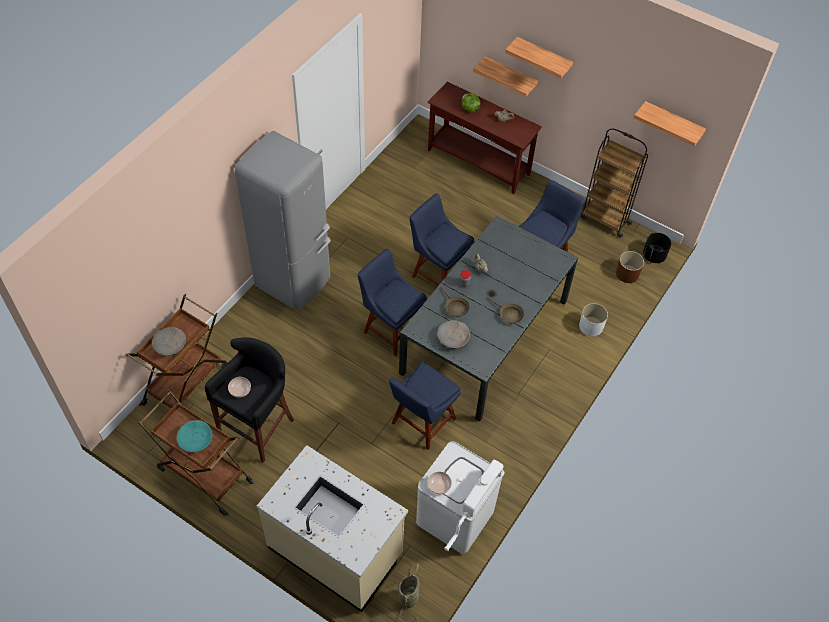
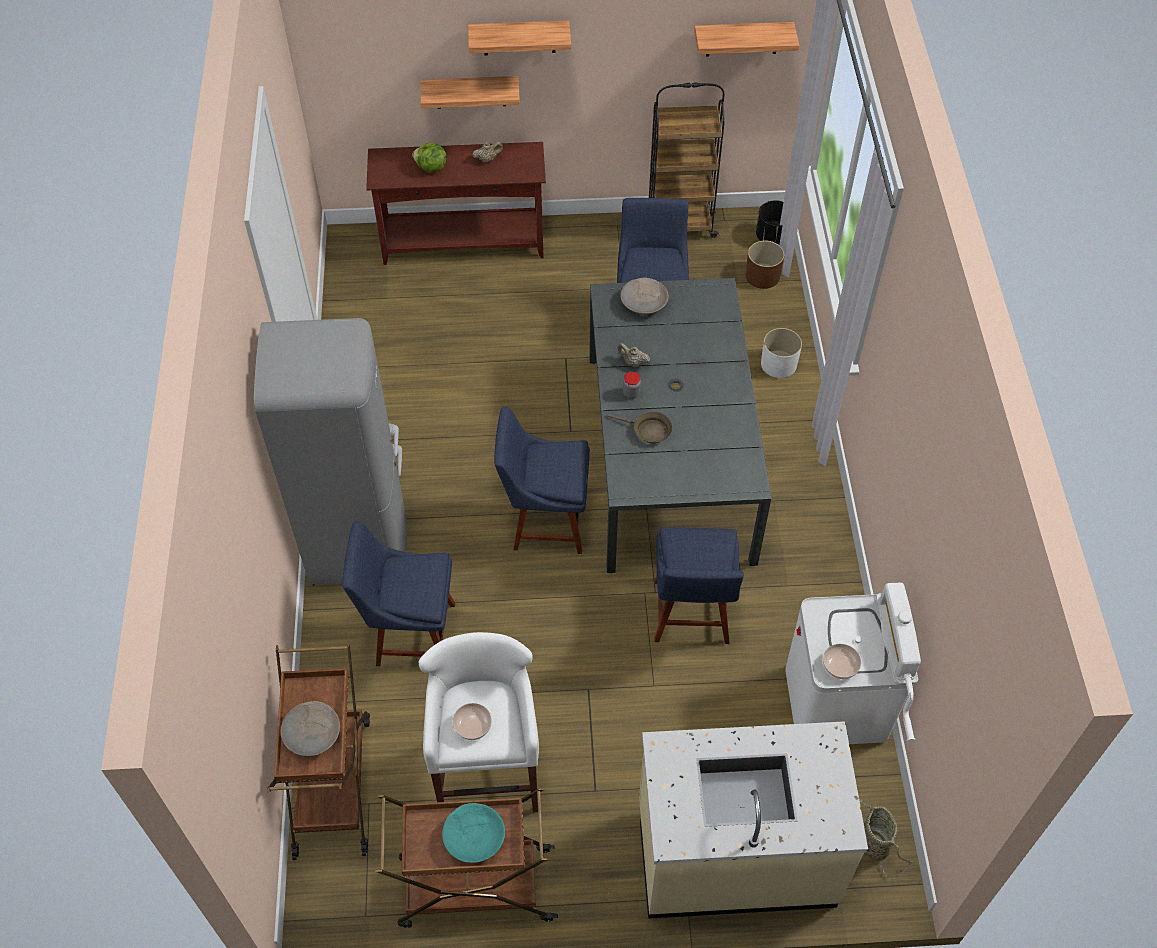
camera: 35 degrees left, 0 degrees up
(258, 426) = (487, 768): black stool -> white stool
(438, 273) = (540, 413): blue chair -> blue chair (410, 634)
(453, 338) = (682, 471): beige bowl -> beige bowl (643, 304)
(509, 314) = (720, 398): brown frying pan -> none

